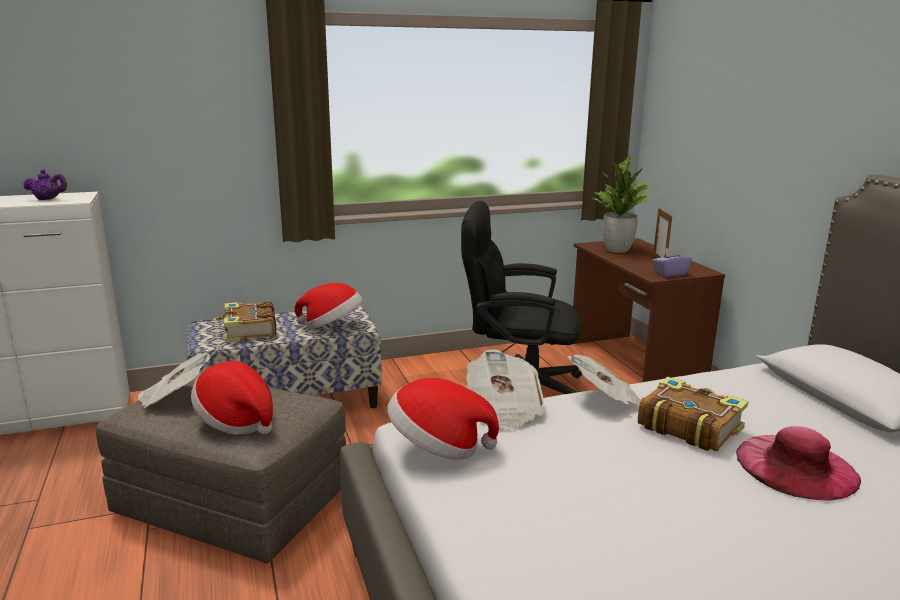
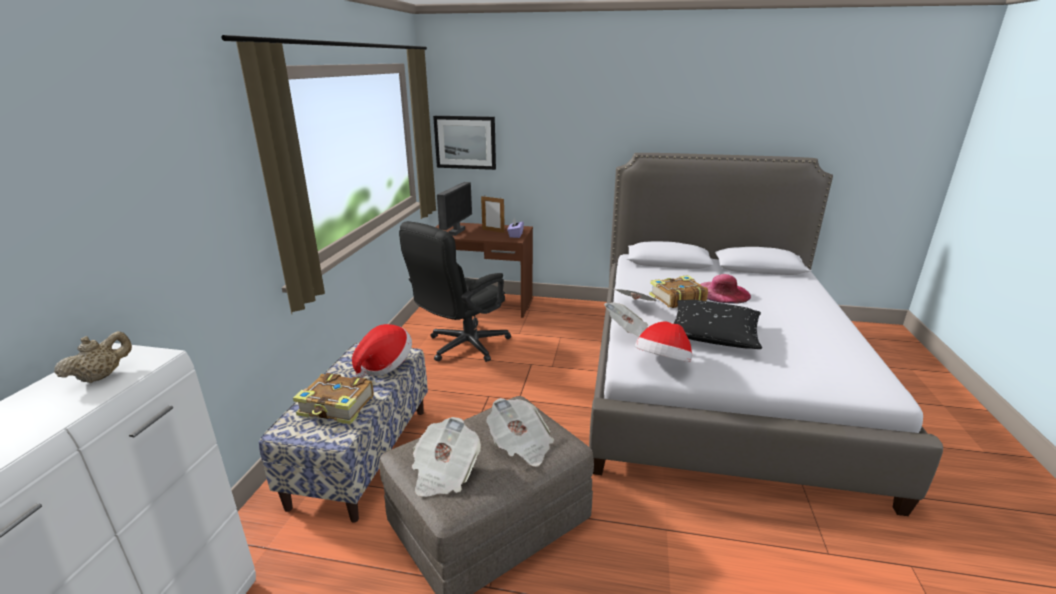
camera: 60 degrees left, 5 degrees up
(48, 199) = (101, 376): purple teapot -> beige teapot
(236, 421) = (521, 445): hat -> newspaper
(597, 478) = (713, 334): none -> black pillow
(617, 250) = (456, 232): potted plant -> monitor
(676, 131) = (465, 142): none -> picture

